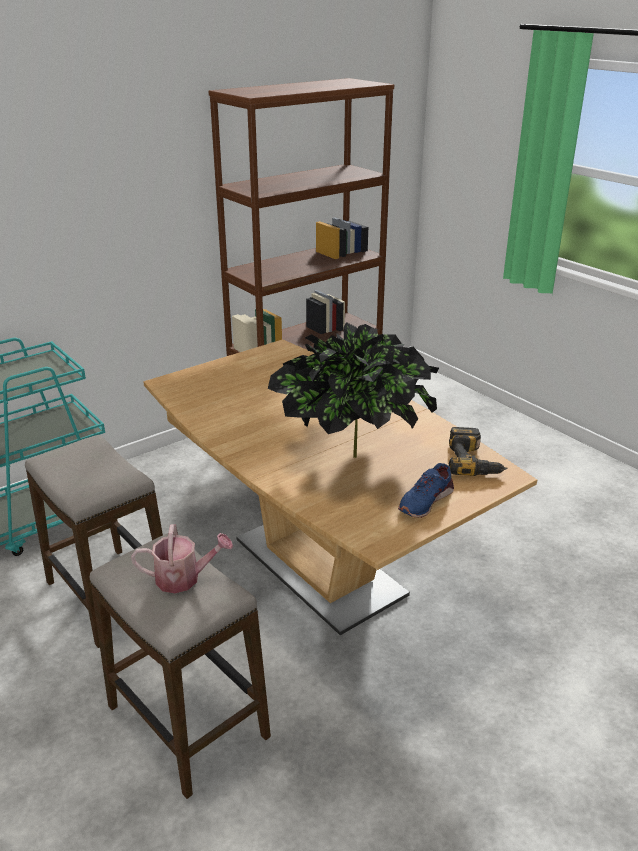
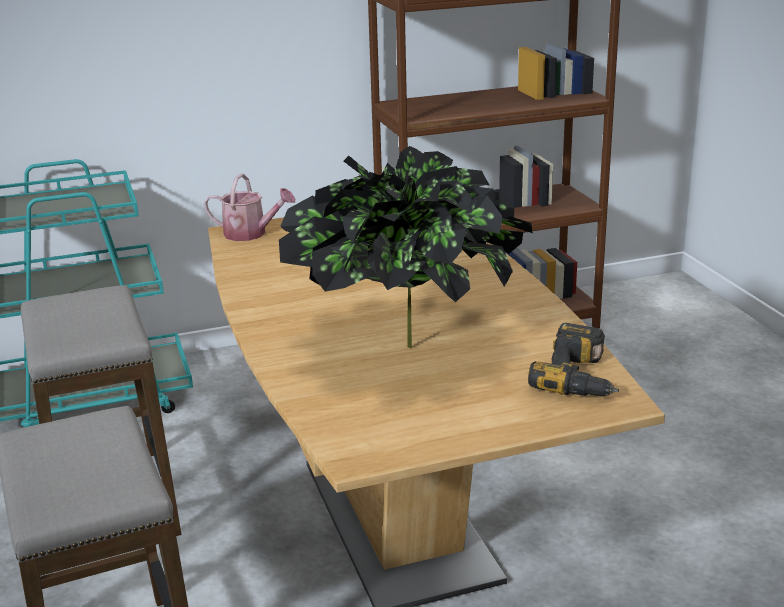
camera: 20 degrees right, 5 degrees down
(184, 578) = (98, 462): watering can -> watering can (251, 234)
(425, 501) = (467, 416): blue shoe -> none

